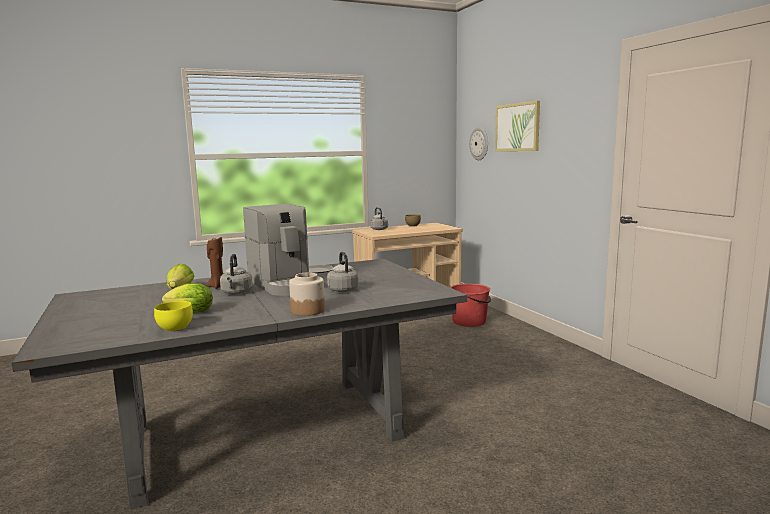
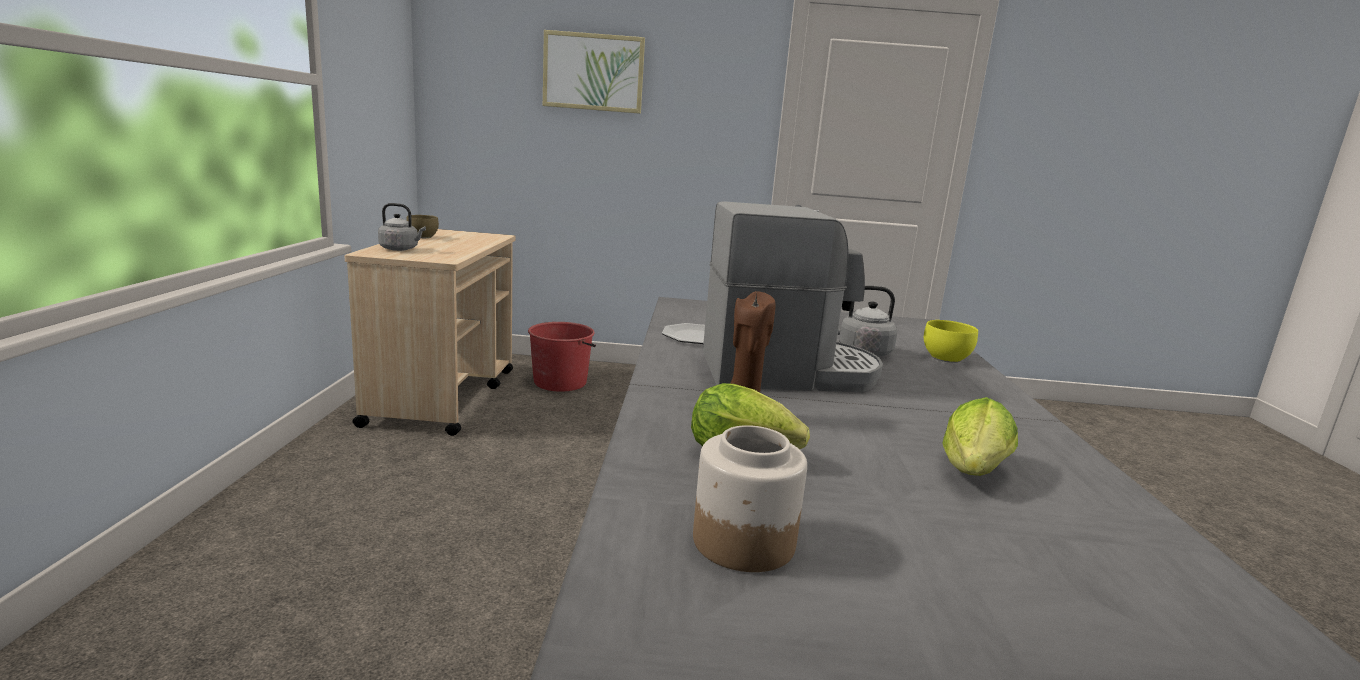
camera: 65 degrees left, 5 degrees up
(174, 328) = (1101, 502): yellow bowl -> yellow bowl (944, 358)
(236, 293) = (821, 412): grey kettle -> none
(308, 310) = (989, 392): jar -> jar (742, 541)
(479, 143) = (491, 88): wall clock -> none

